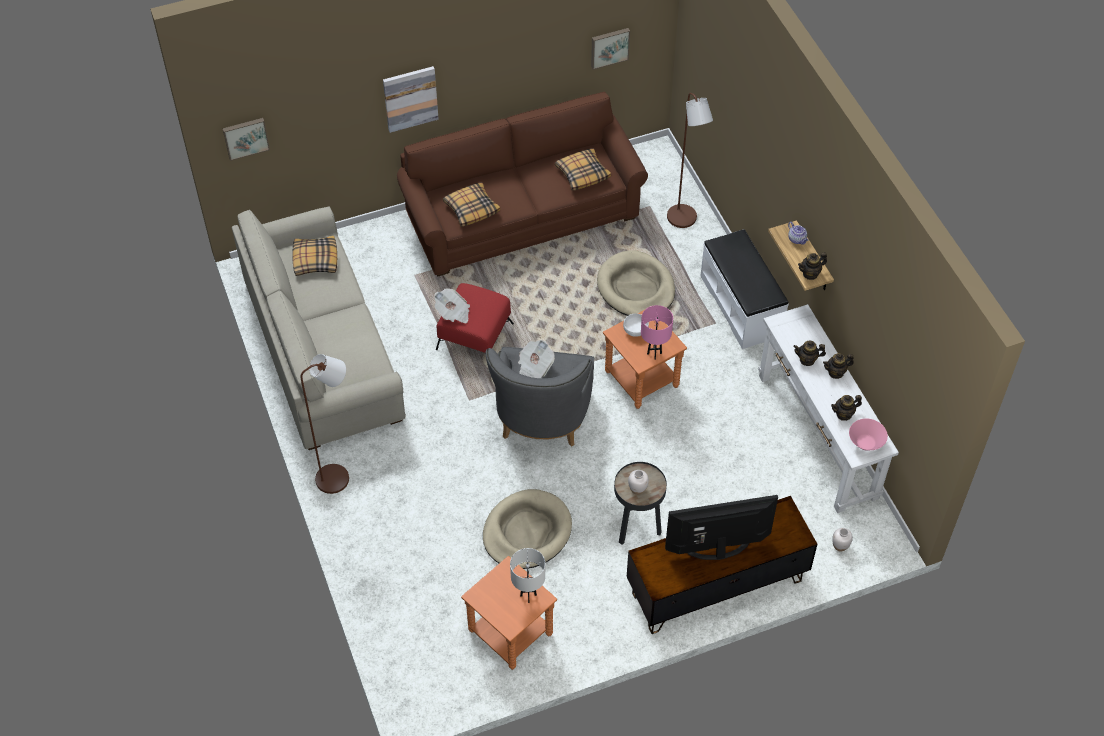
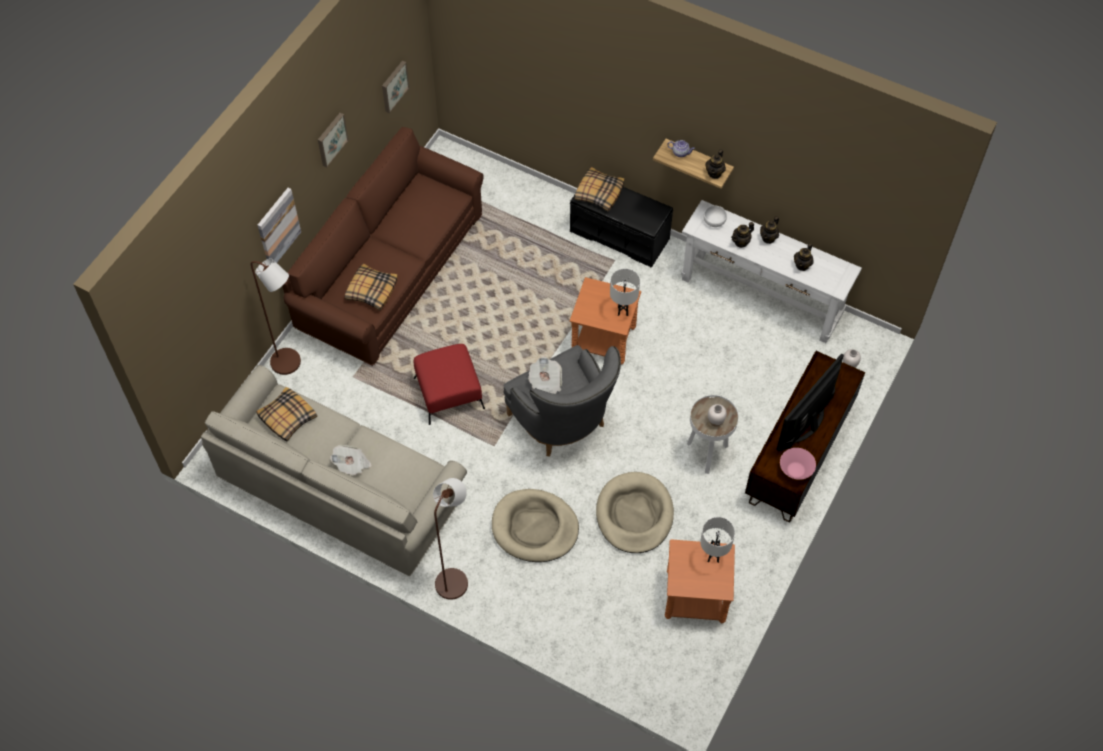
camera: 40 degrees left, 5 degrees up
(245, 137) = (175, 350): picture -> picture (331, 139)
(453, 313) = (435, 384): newspaper -> newspaper (352, 464)
(582, 173) = (430, 206): pillow -> pillow (598, 193)
(636, 288) = (532, 272): beige dog bed -> beige dog bed (534, 528)
(636, 330) = (592, 302): white bowl -> white bowl (714, 220)
(636, 529) = (707, 454): black side table -> white side table
(654, 353) = (623, 311): pink table lamp -> white table lamp
(684, 221) = (517, 196): brown floor lamp -> brown floor lamp (290, 364)
(741, 305) = (620, 234): white bench -> black bench
(865, 443) = (835, 276): pink bowl -> pink bowl (795, 470)

